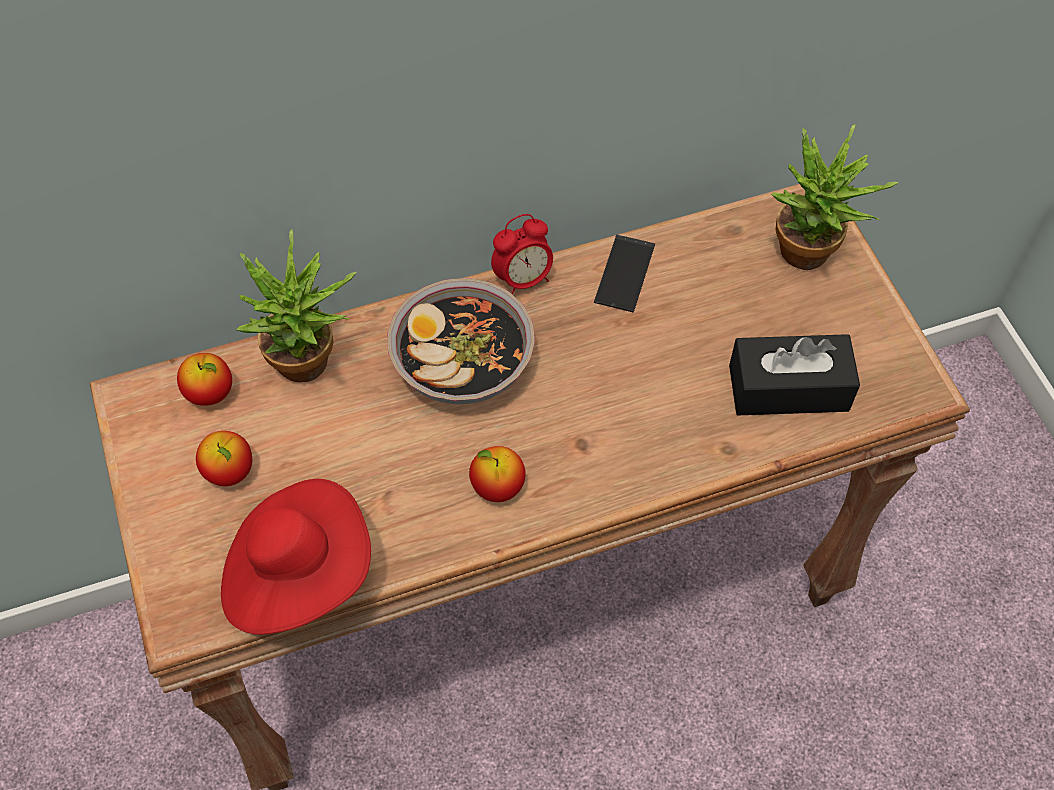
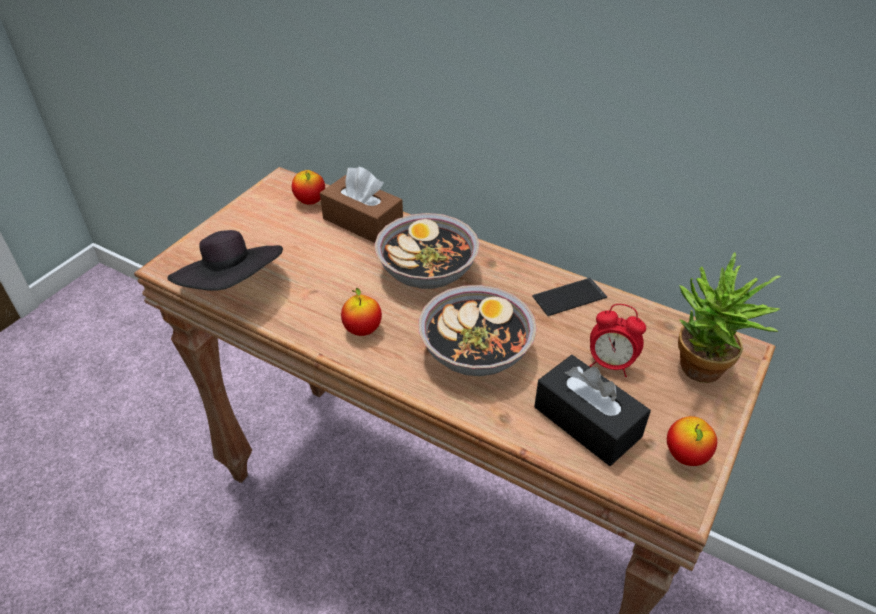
camera: 50 degrees right, 15 degrees down
(230, 472) = (271, 232): apple -> apple (685, 456)
(298, 573) = (234, 287): red hat -> black hat
(311, 367) = (363, 222): potted plant -> brown tissue box
(523, 280) = (510, 261): alarm clock -> alarm clock (610, 364)
(623, 409) = (475, 351): none -> bowl

